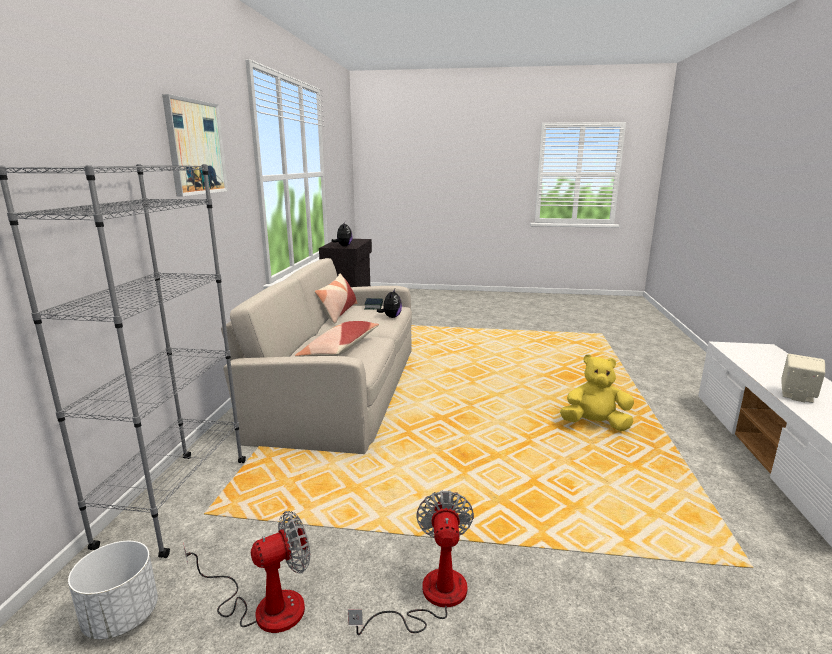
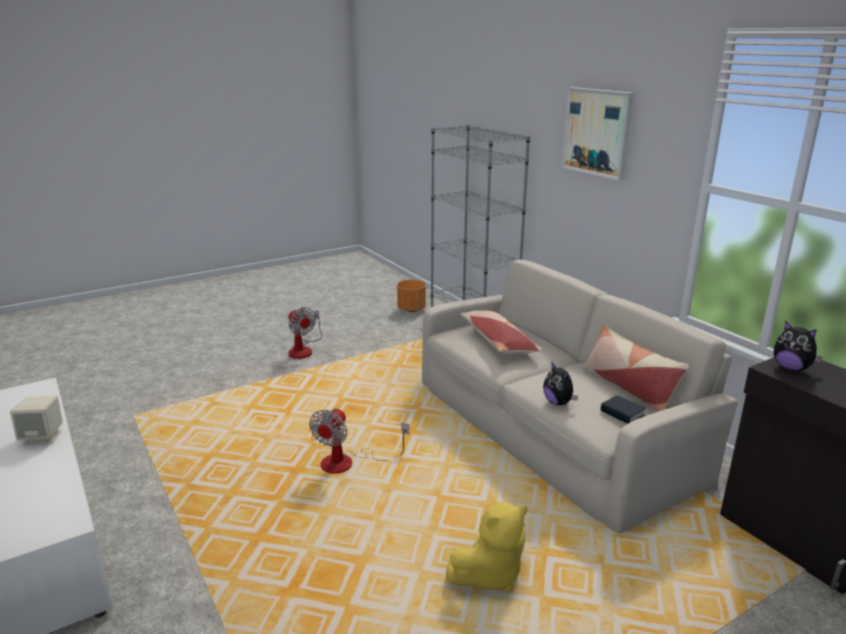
camera: 140 degrees right, 5 degrees up
(121, 617) = (411, 309): white planter -> orange planter
(264, 606) = (367, 326): fan -> fan (348, 462)
(595, 424) = (257, 492): yellow plush toy -> yellow plush toy (490, 574)

